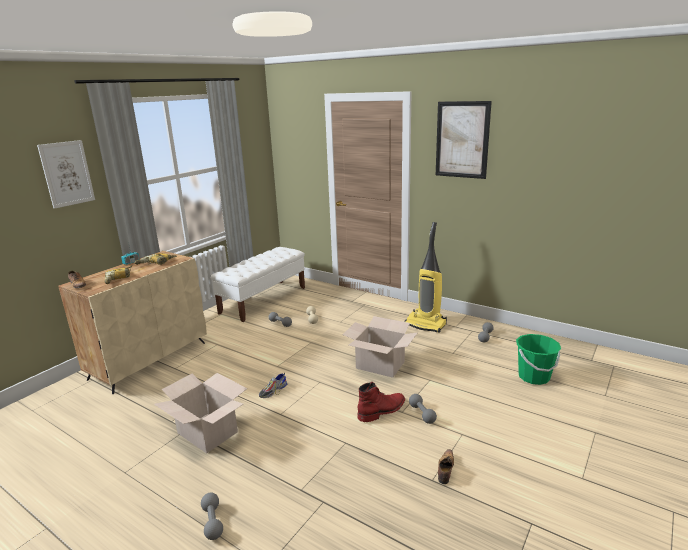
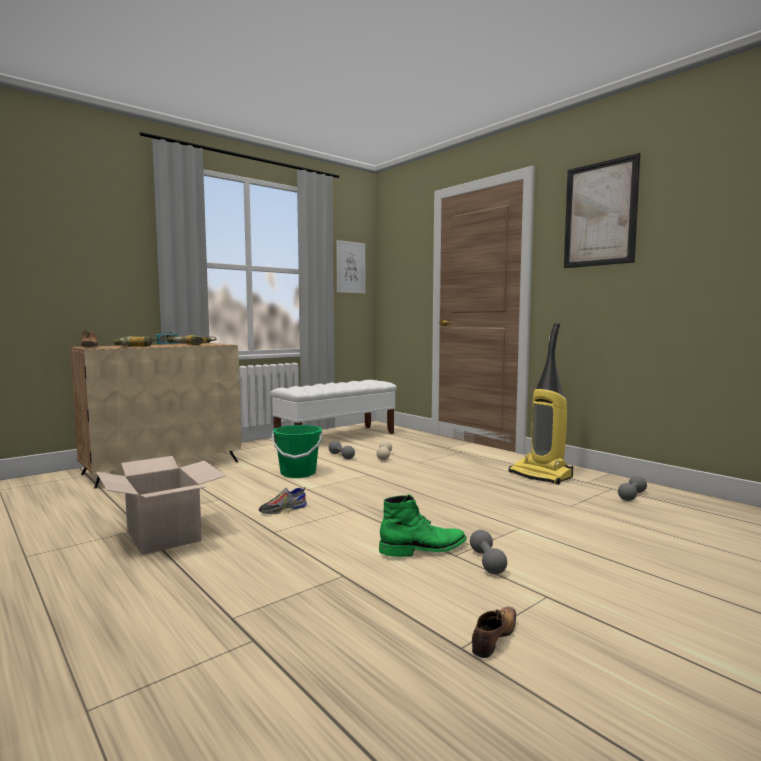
camera: 15 degrees right, 15 degrees down
(67, 173) = (115, 231): picture -> picture (350, 267)
(212, 522) = (71, 631): grey dumbbell -> none
(380, 365) = (451, 504): cardboard box -> none
(382, 411) = (424, 549): red boot -> green boot
(534, 377) = (708, 547): green bucket -> green bucket (298, 473)

